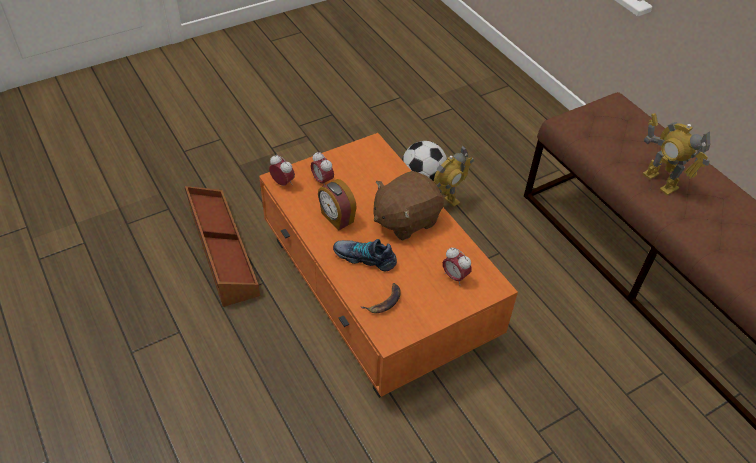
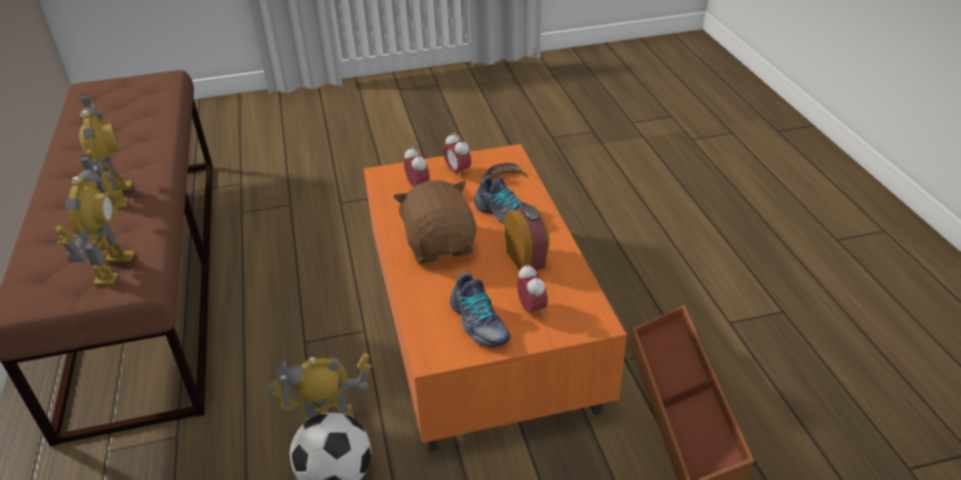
camera: 160 degrees left, 10 degrees down
(283, 183) = (591, 316): alarm clock -> alarm clock (458, 172)
(353, 166) = (478, 323): none -> shoe
(405, 219) = (440, 245): brown plush toy -> brown plush toy turned 90 degrees counterclockwise
(592, 129) = (112, 268): none -> toy robot

